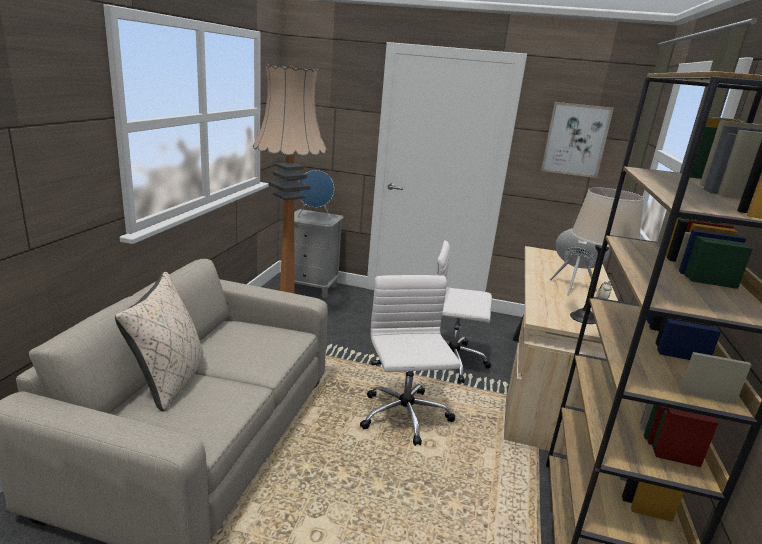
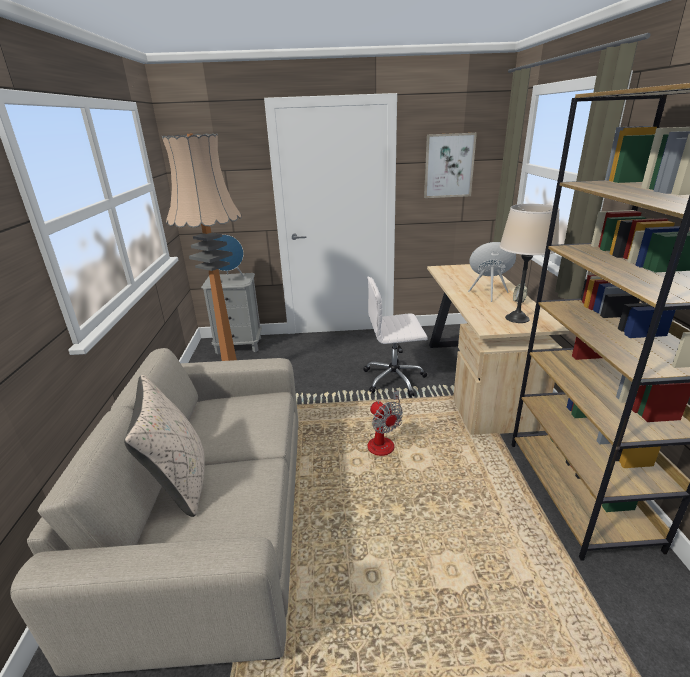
camera: 15 degrees left, 5 degrees up
(404, 417) = (384, 440): white office chair -> fan

